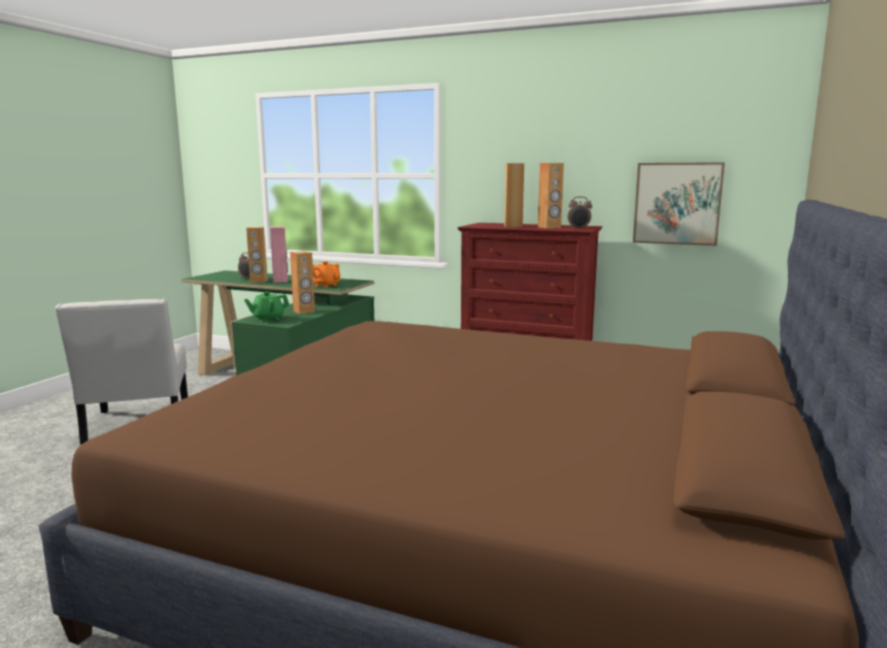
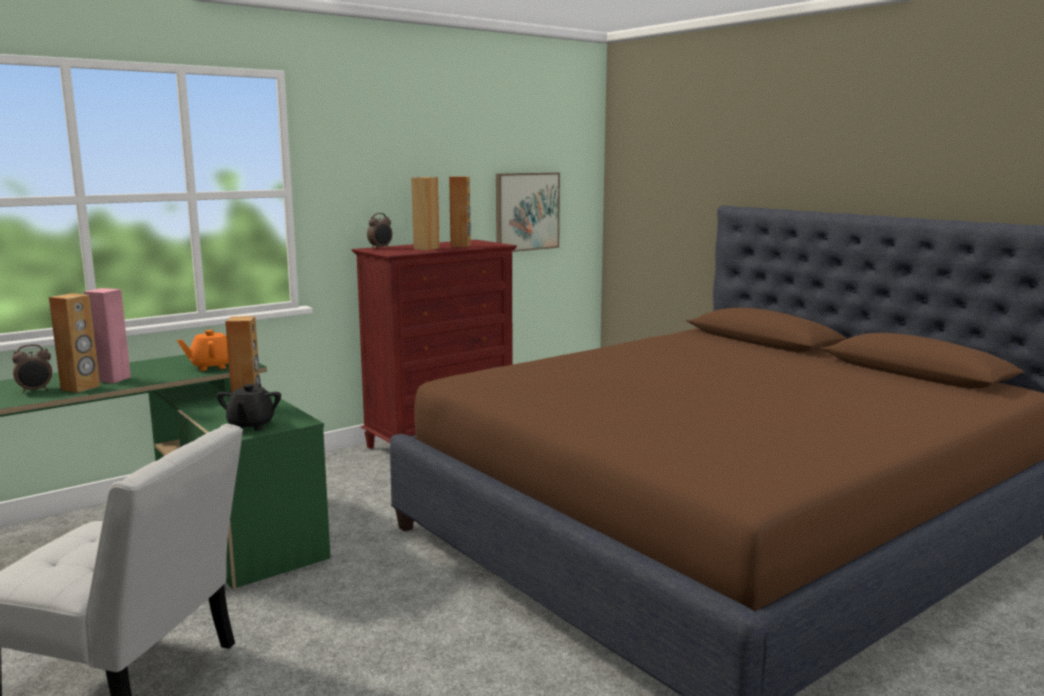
camera: 60 degrees left, 0 degrees up
(267, 319) = (251, 426): green teapot -> black teapot
(578, 229) = (497, 244): alarm clock -> alarm clock (380, 248)

